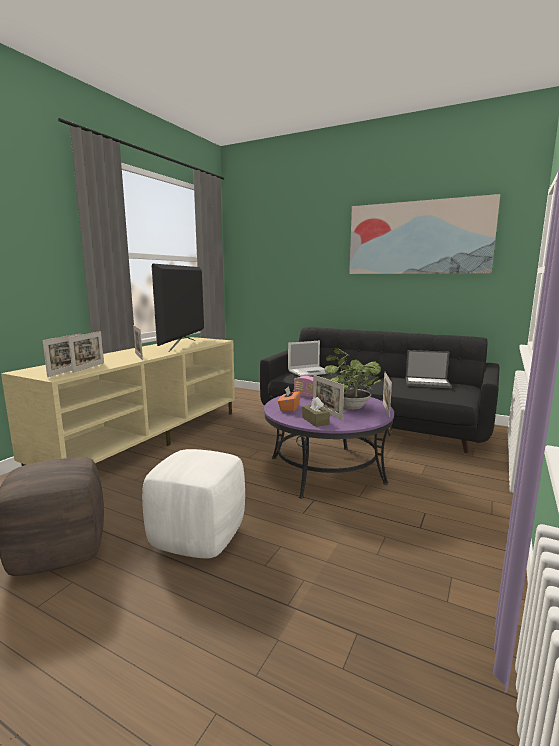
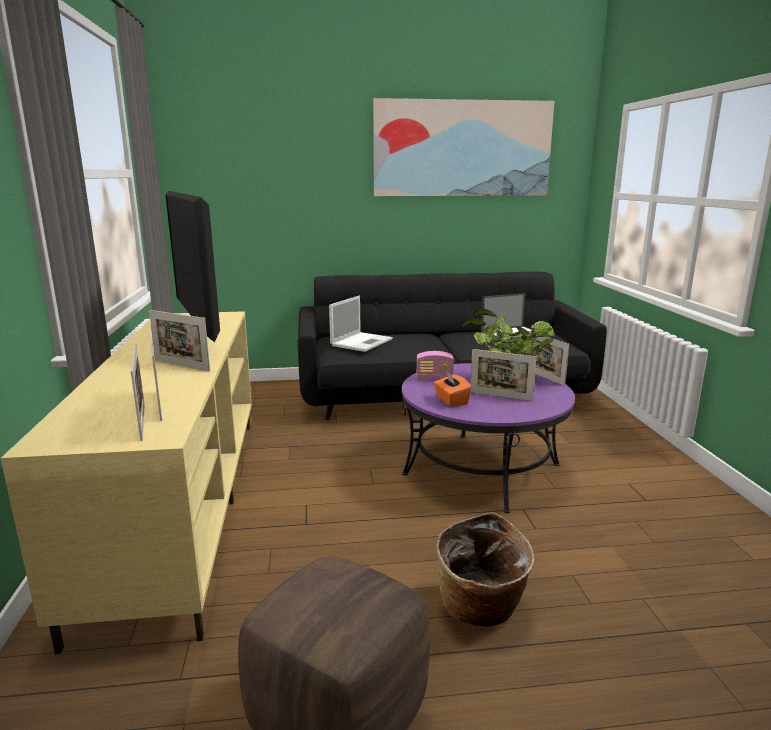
camera: 35 degrees left, 5 degrees up
(198, 538) = (481, 609): white ottoman -> basket
(315, 421) = (511, 410): brown tissue box -> none

